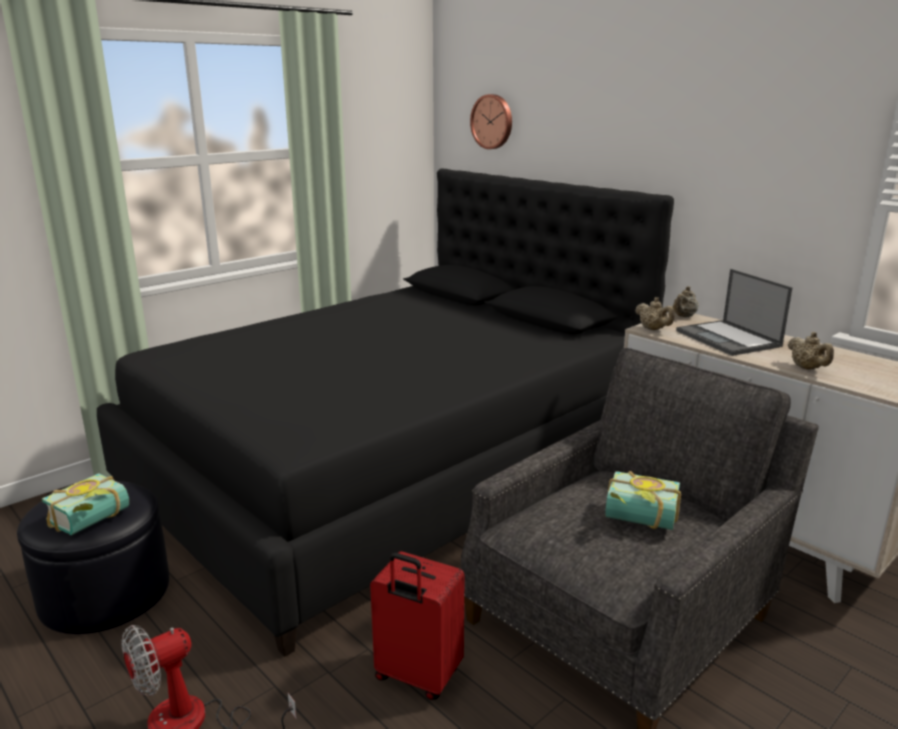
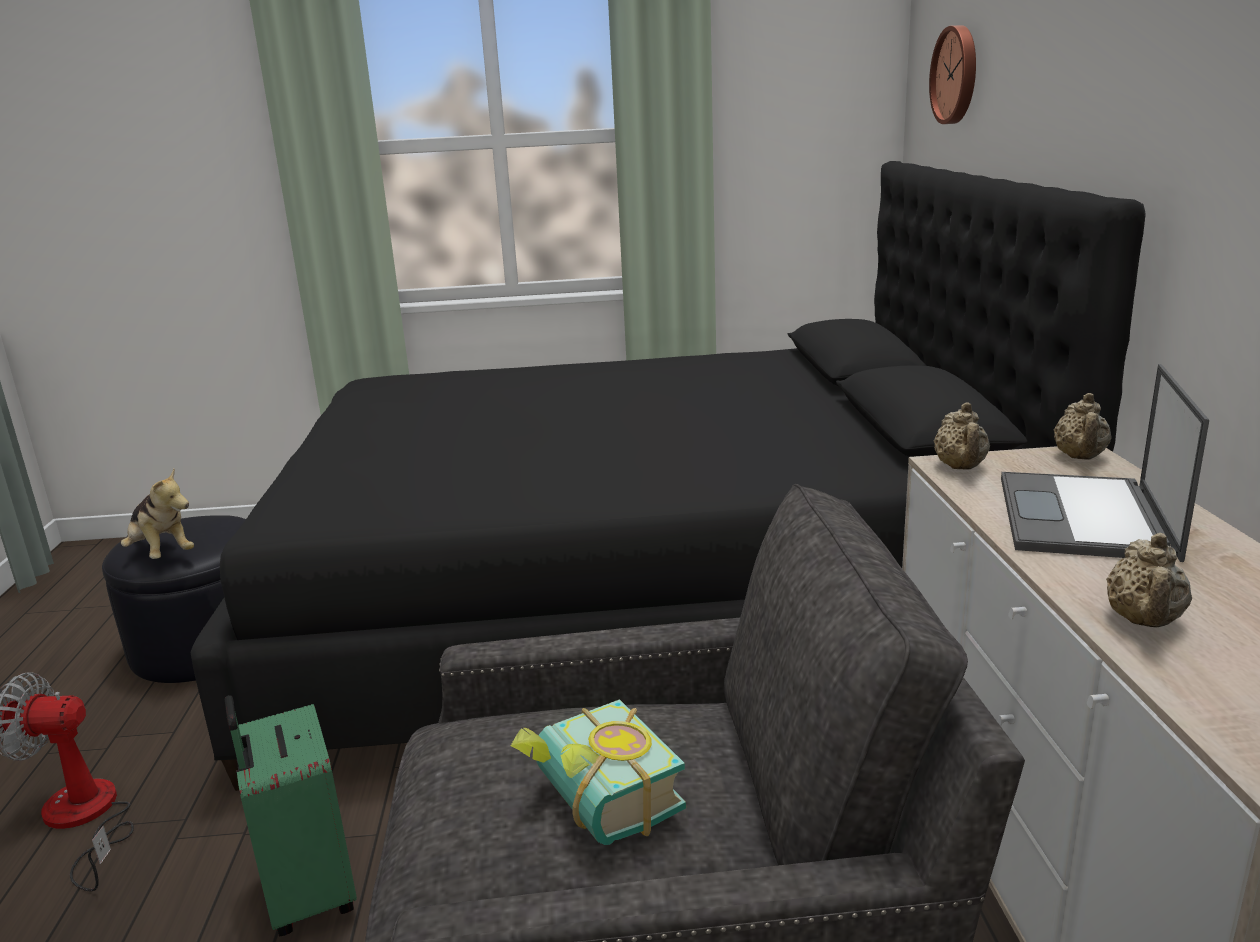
camera: 40 degrees right, 0 degrees up
(94, 521) = (161, 554): book -> plush toy
(417, 676) = (307, 894): red suitcase -> green suitcase
(683, 316) = (1079, 458): beige teapot -> beige teapot turned 60 degrees counterclockwise

